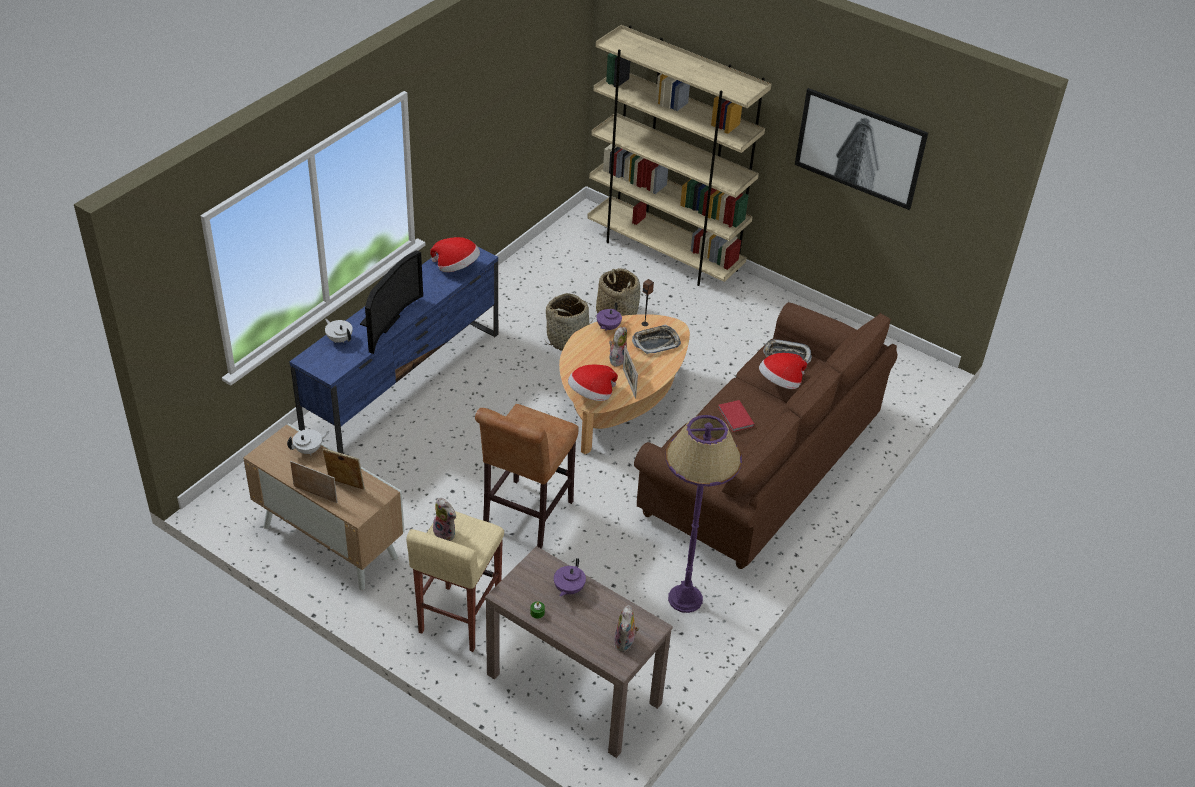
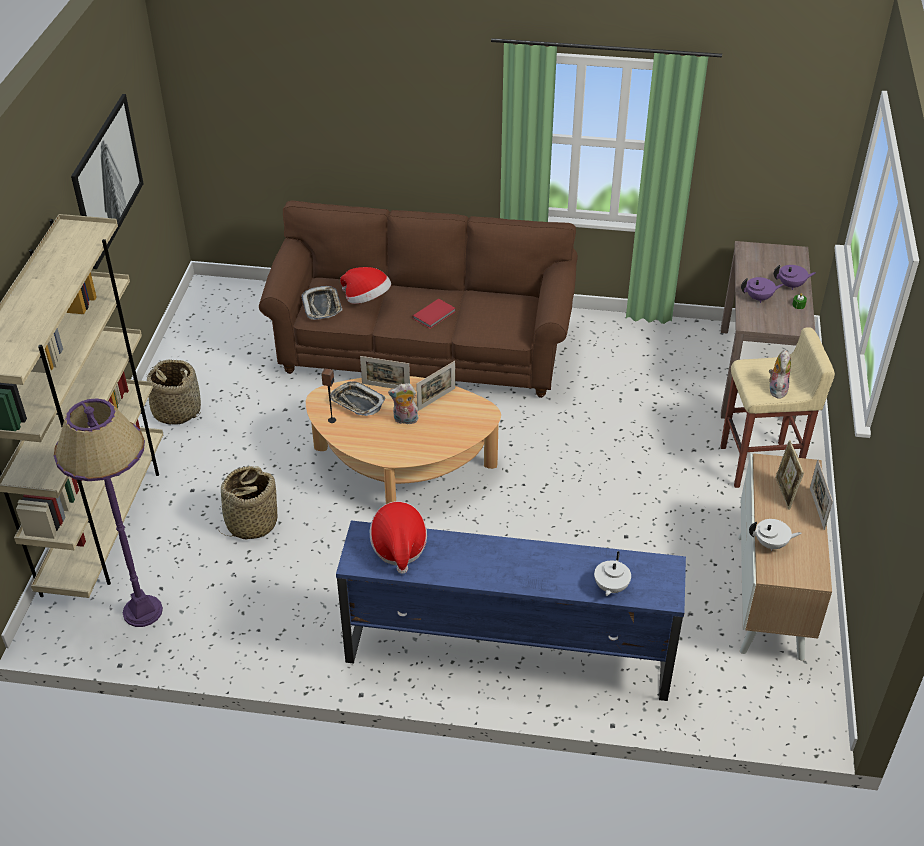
camera: 115 degrees left, 0 degrees up
(309, 450) = (771, 544): white teapot -> white teapot turned 150 degrees clockwise
(385, 322) = (549, 562): television -> none
(525, 518) = (612, 471): brown stool -> none
(568, 339) = (326, 545): basket -> basket (176, 411)
(591, 395) = (474, 418): hat -> none
(608, 327) = (358, 444): purple teapot -> purple teapot (791, 285)
(625, 643) = (775, 256): plush toy -> none
(663, 363) = (386, 387): none -> picture frame
(685, 599) = (612, 346): purple floor lamp -> purple floor lamp (143, 611)

